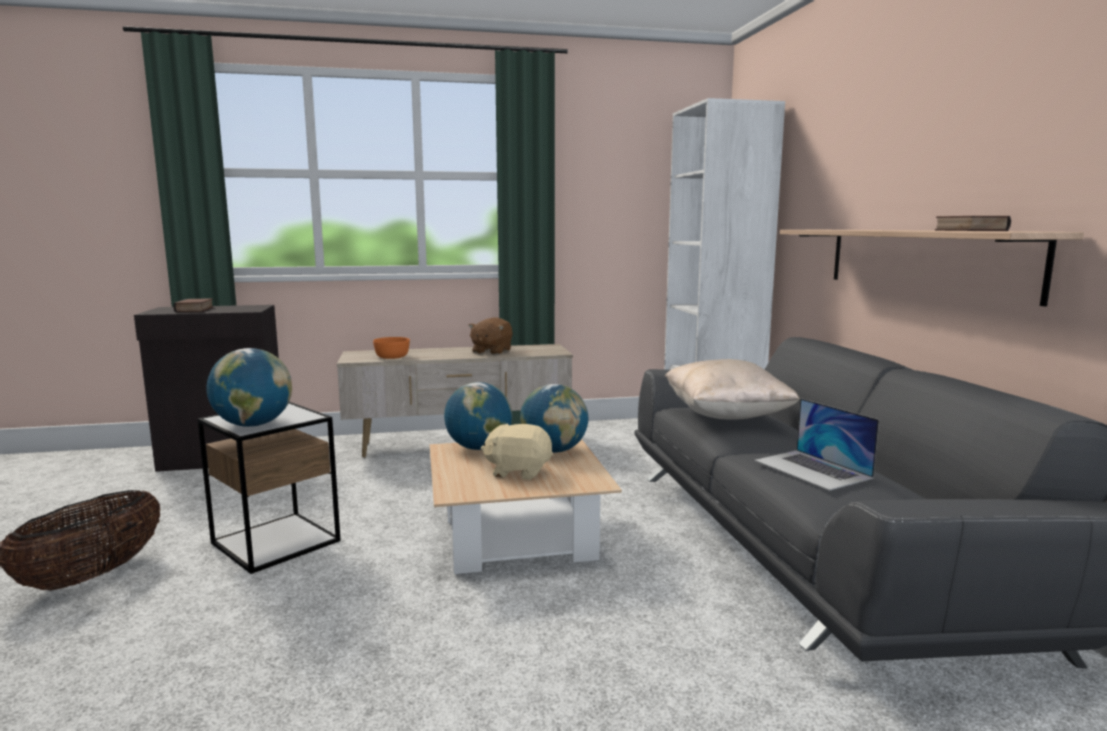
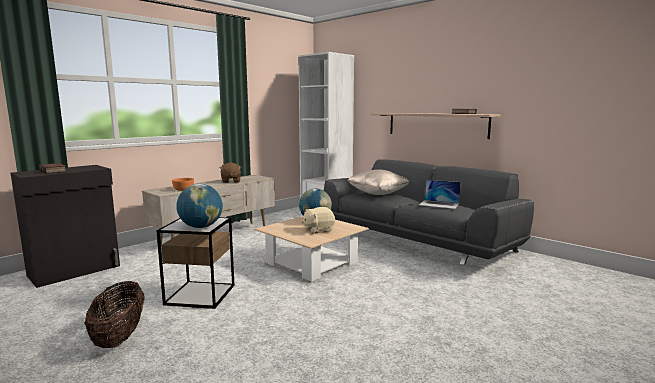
camera: 35 degrees left, 0 degrees up
(479, 448) = (281, 225): globe -> none

